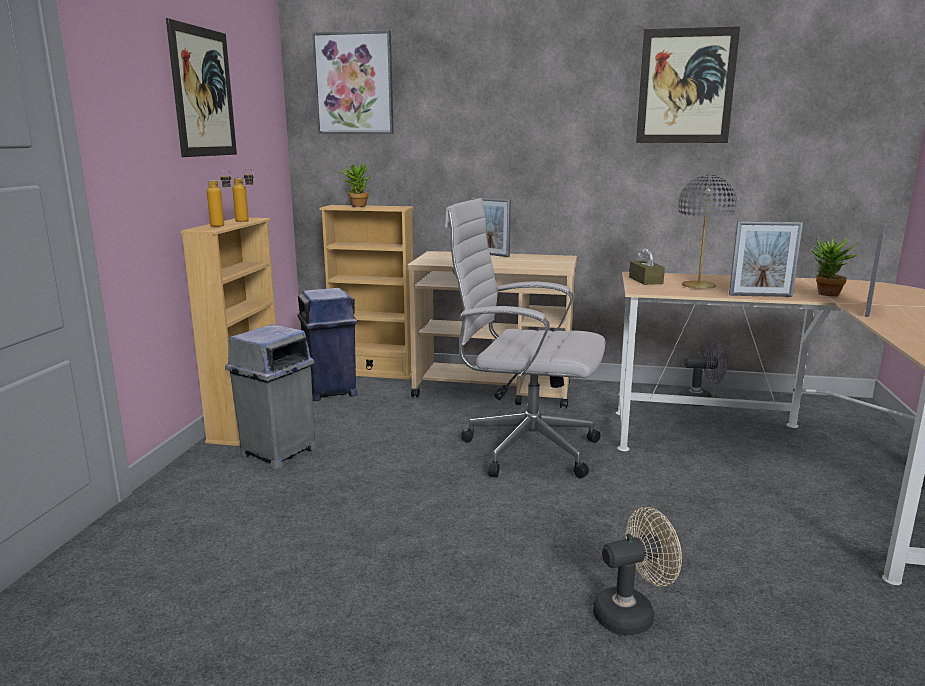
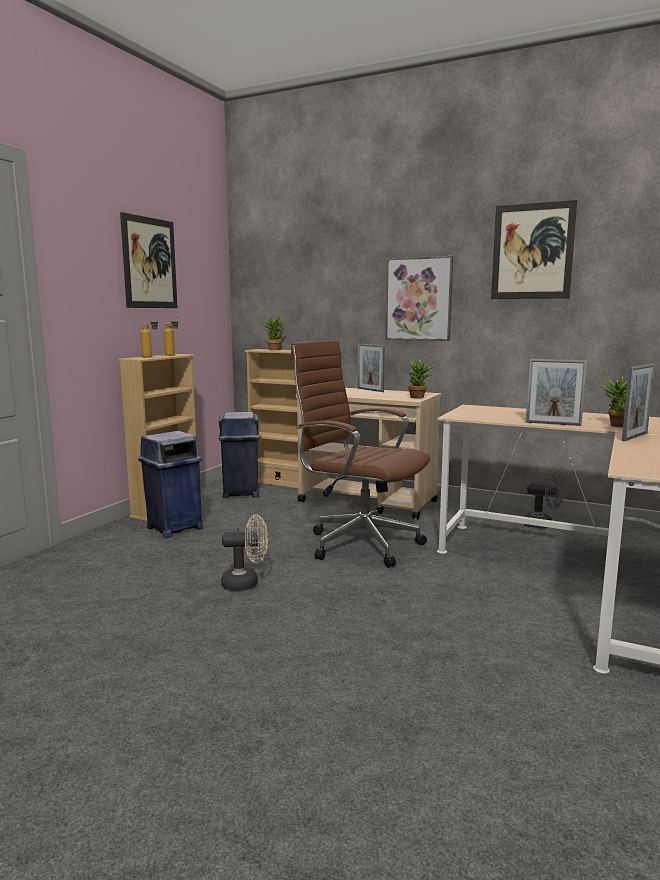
camera: 15 degrees right, 5 degrees down
(277, 453) = (173, 528): grey trash can -> blue trash can
(354, 84) = (277, 256): picture -> picture (419, 299)
(523, 449) = (358, 543): white office chair -> brown office chair
(563, 264) = (419, 397): none -> potted plant
(631, 613) = (353, 658): beige fan -> beige fan (246, 583)
(645, 280) = (471, 410): brown tissue box -> none
(699, 286) = (510, 416): grey table lamp -> none

